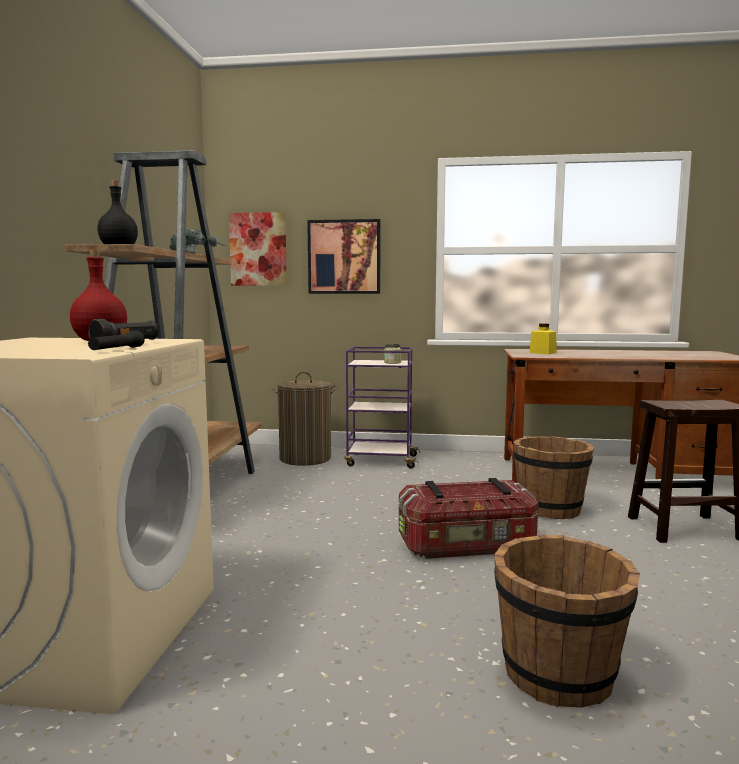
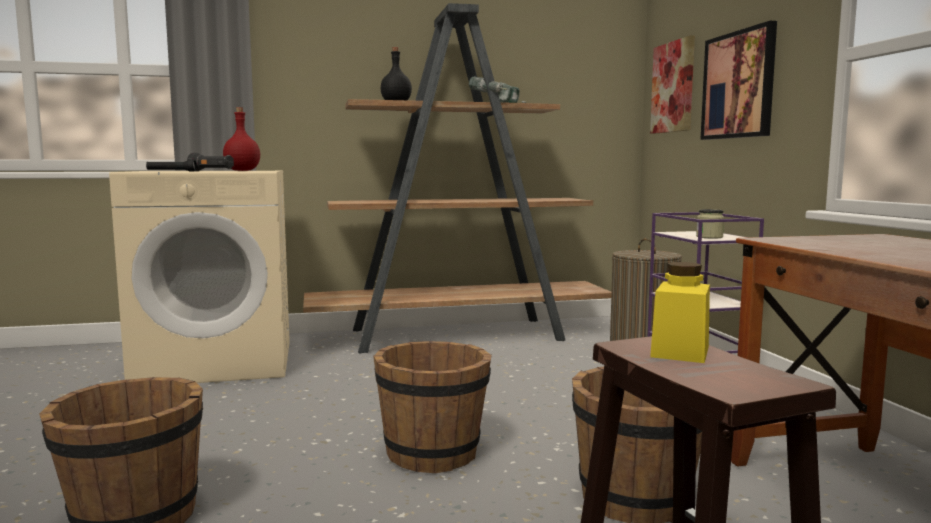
camera: 70 degrees right, 0 degrees up
(467, 546) = (433, 453): storage box -> brown bucket
(542, 353) = (857, 242): yellow jar -> yellow jar (680, 351)

